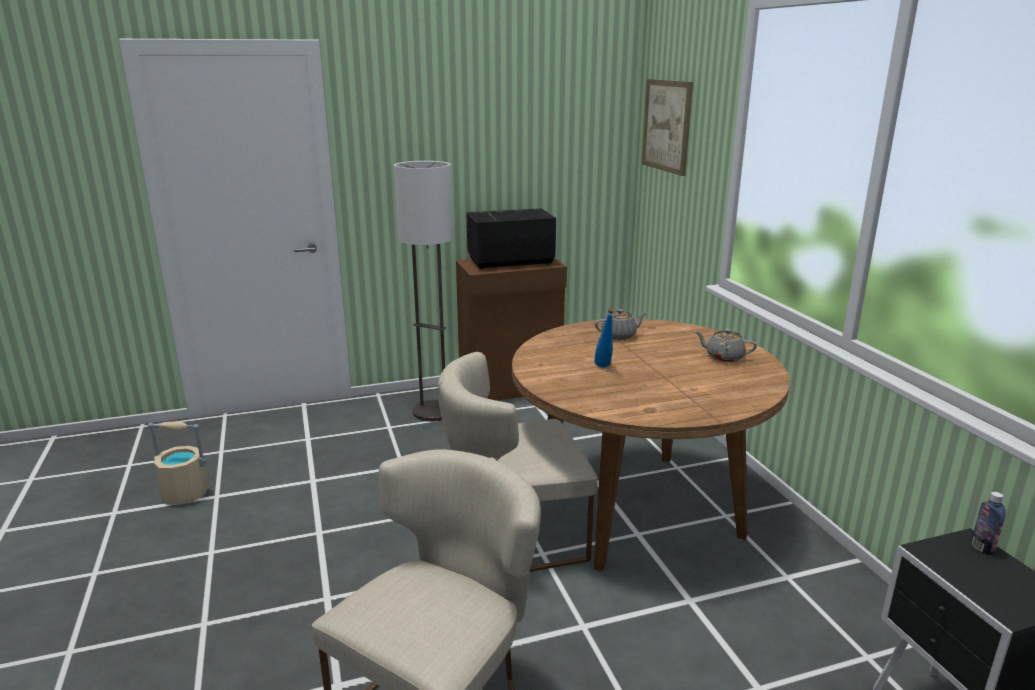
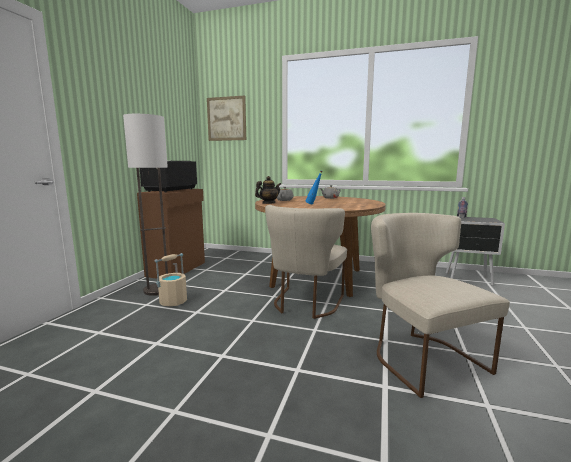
camera: 55 degrees left, 10 degrees down
(185, 494) = (56, 409): beige bucket -> beige bucket (173, 301)
(556, 338) = (268, 203): none -> teapot

